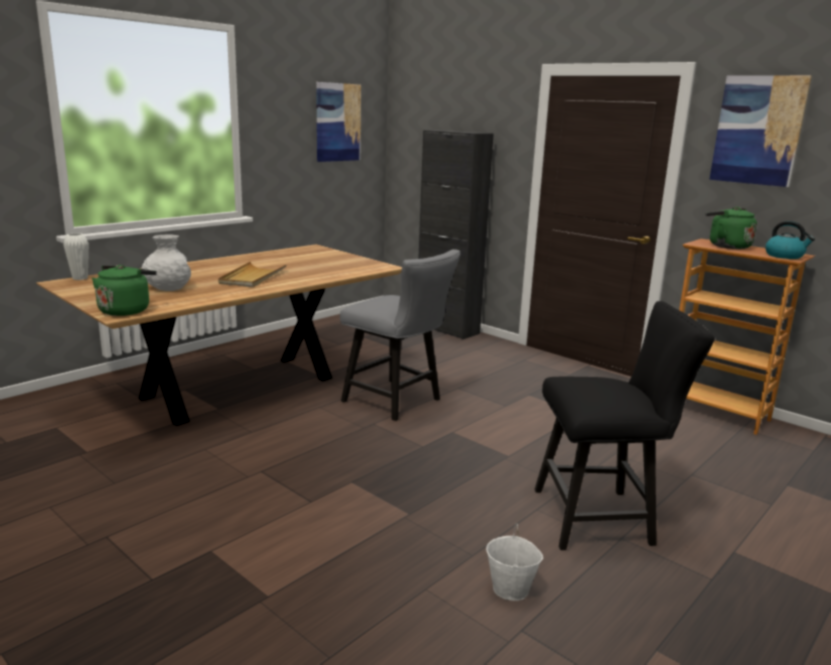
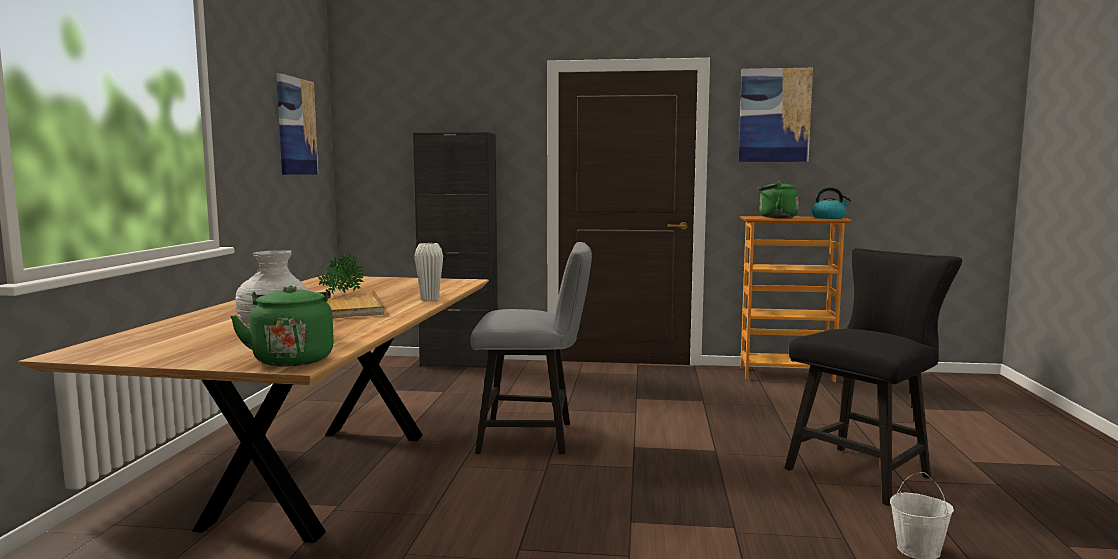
camera: 35 degrees left, 10 degrees down
(80, 278) = (90, 345): white vase -> white vase (430, 299)
(279, 264) = (341, 293): none -> potted plant

